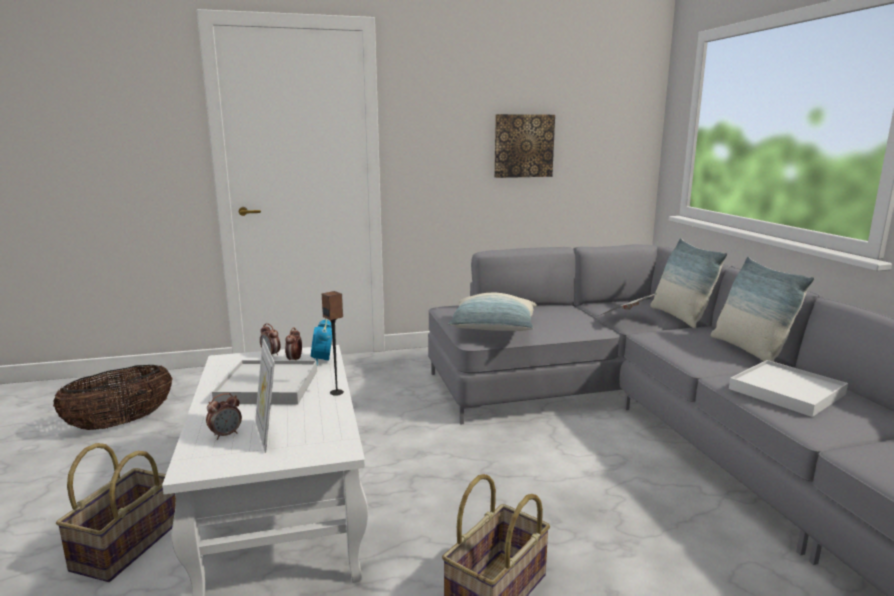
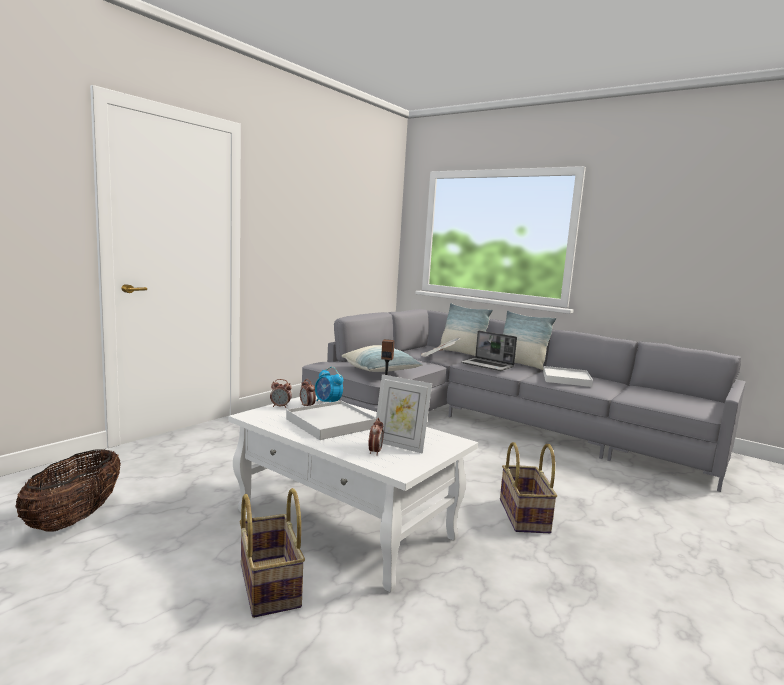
camera: 40 degrees left, 5 degrees down
(523, 146) = (331, 238): picture -> none
(680, 343) = (488, 365): none -> laptop

